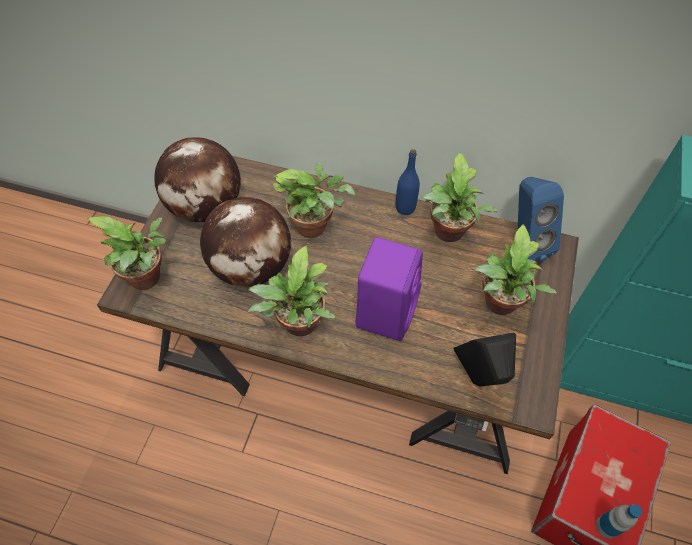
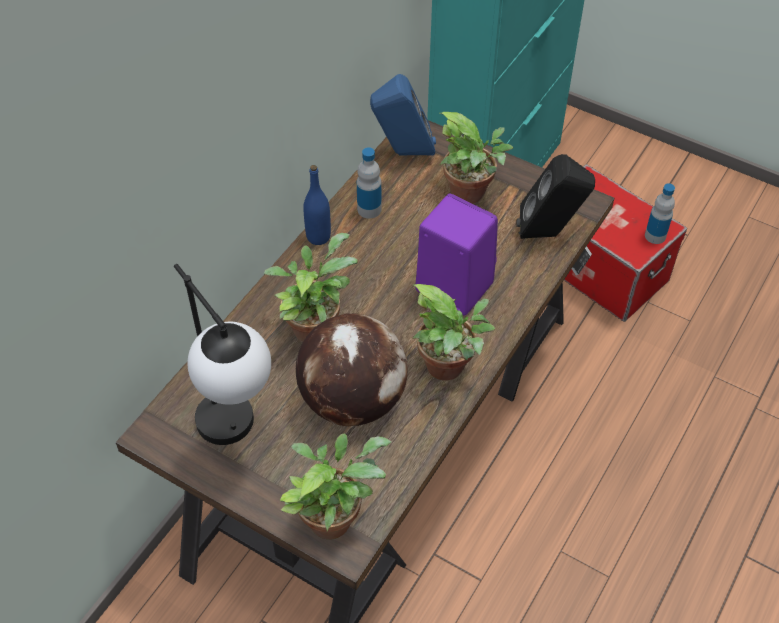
camera: 75 degrees left, 5 degrees down
(206, 207) = (238, 437): globe -> table lamp
(448, 234) = (369, 209): potted plant -> bottle

